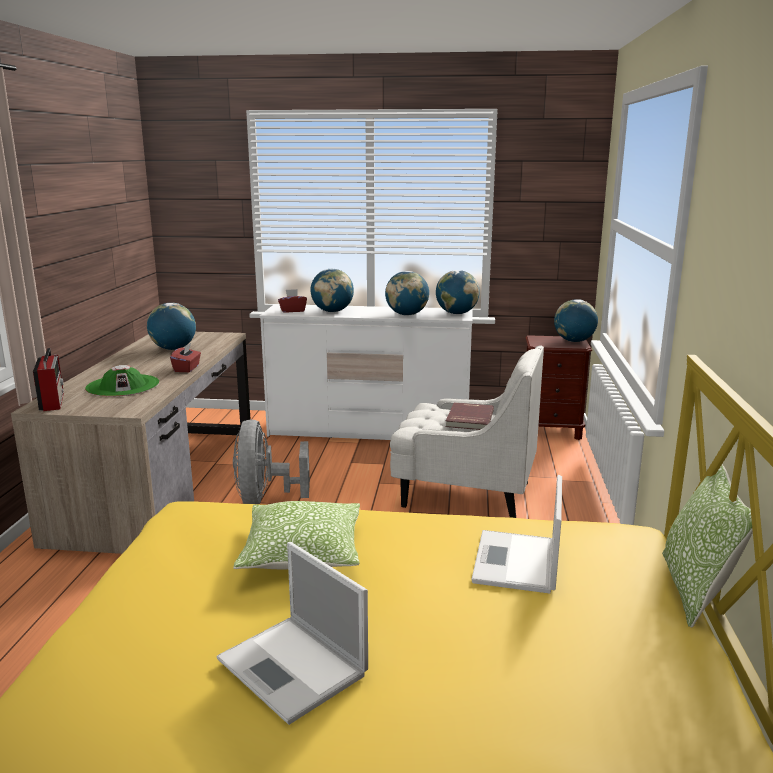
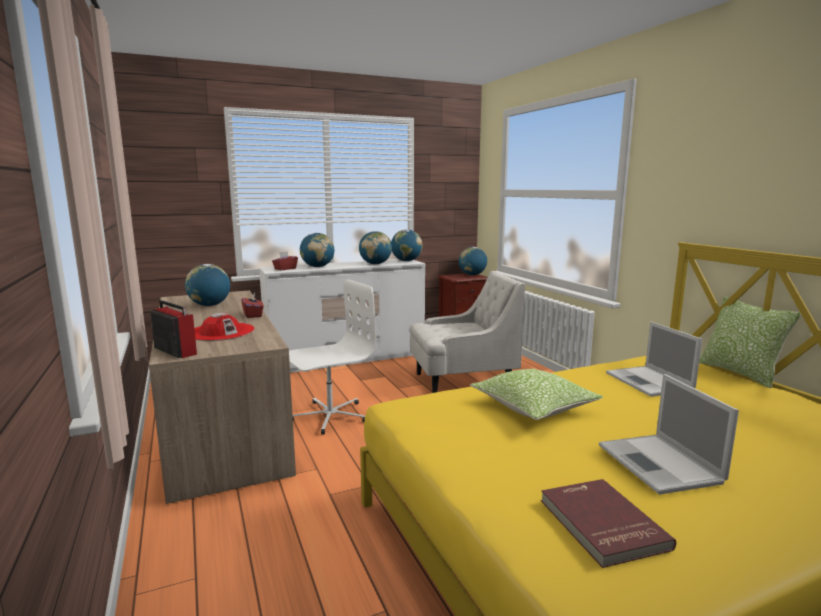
camera: 30 degrees left, 5 degrees down
(123, 386) = (220, 332): green hat -> red hat
(265, 499) = (329, 416): grey fan -> white office chair
(294, 668) = (660, 464): laptop -> laptop turned 60 degrees clockwise
(468, 419) = (463, 326): red book -> red book (600, 524)

